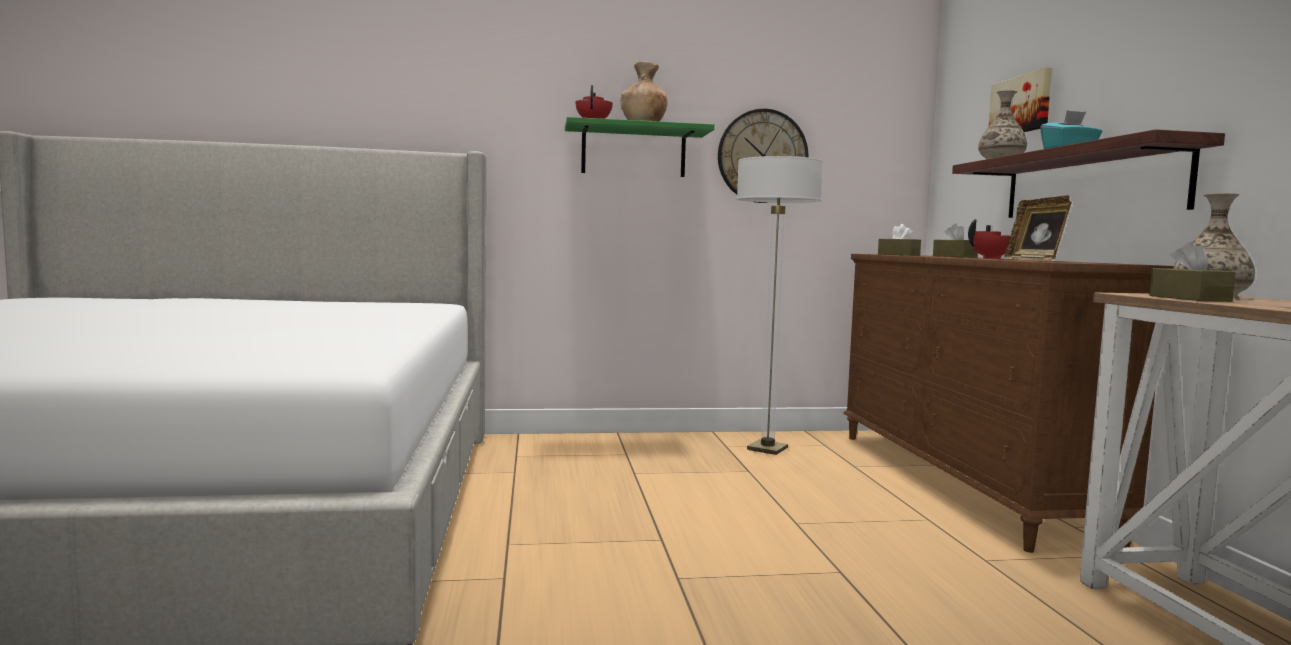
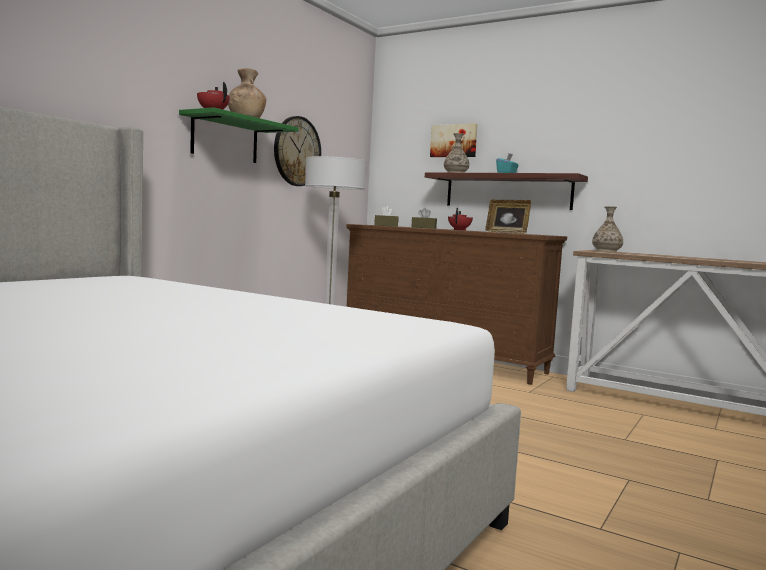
camera: 50 degrees left, 0 degrees up
(1189, 298) = (618, 253): brown tissue box -> none

